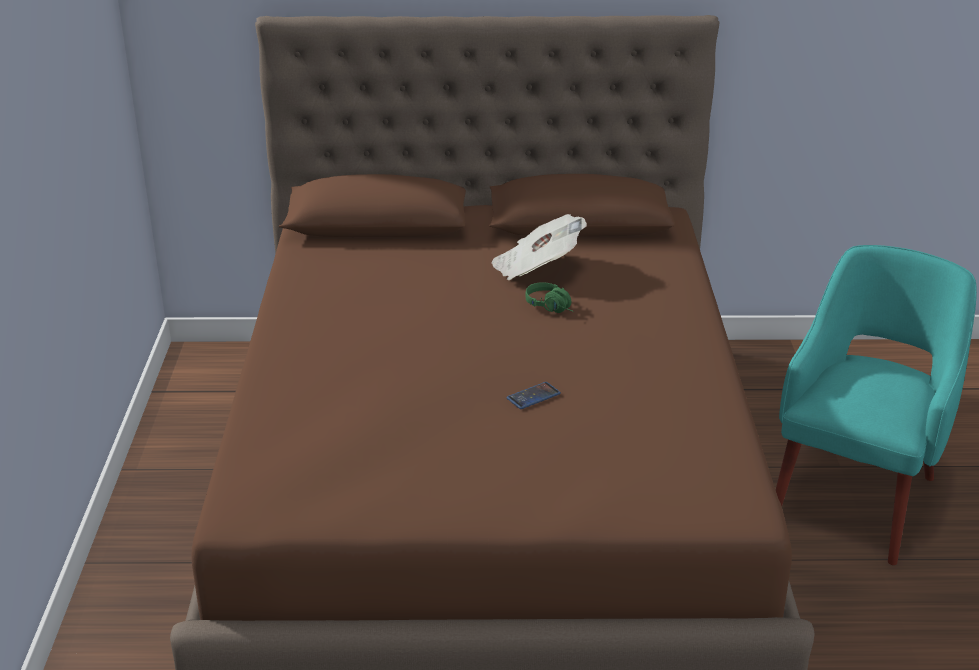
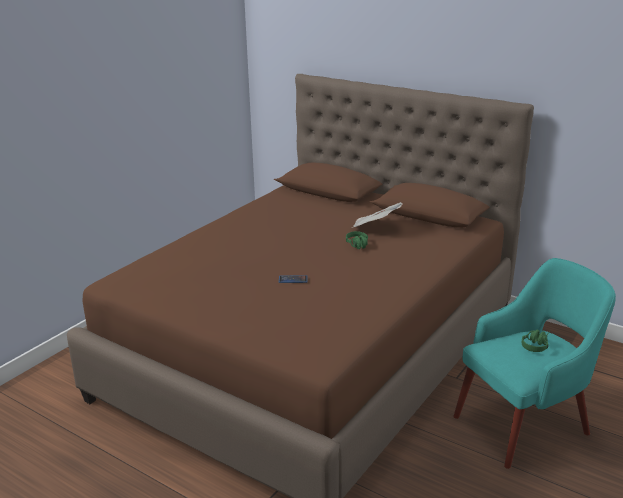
camera: 35 degrees right, 5 degrees down
(871, 378) = (536, 344): none -> green headphones

